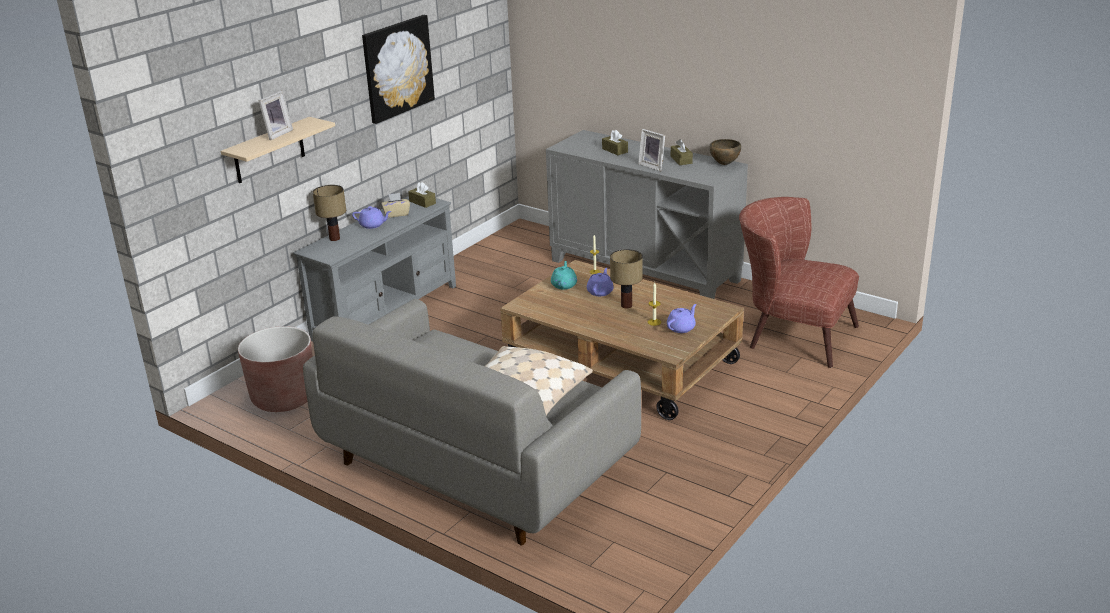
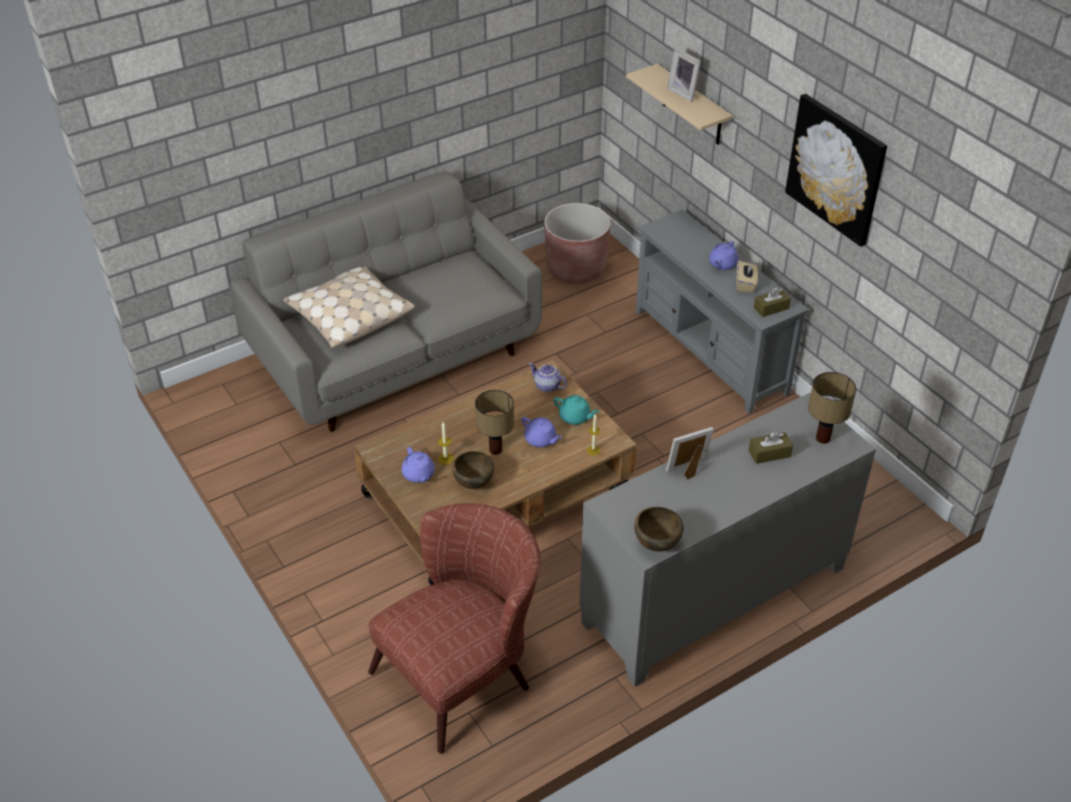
camera: 110 degrees right, 15 degrees up
(335, 238) = (700, 236): table lamp -> table lamp (823, 439)
(536, 303) = (546, 386): none -> teapot
(670, 305) = (473, 484): none -> brown bowl
(681, 160) = (697, 506): brown tissue box -> none

